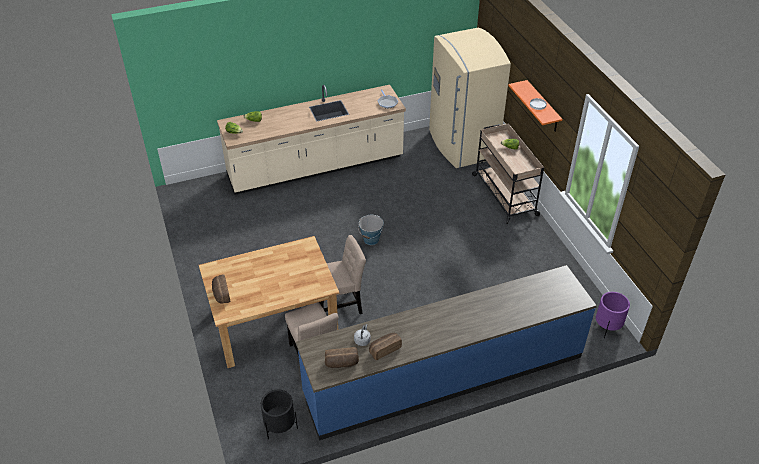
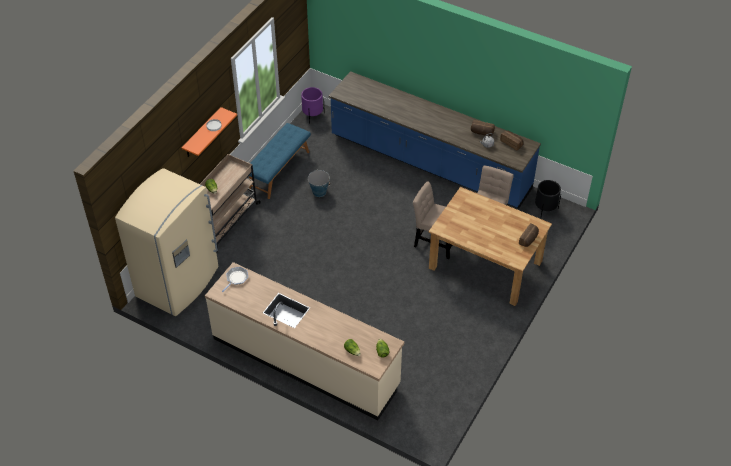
camera: 130 degrees left, 5 degrees up
(371, 239) = (354, 267): bucket -> bucket (319, 192)
(540, 257) = (278, 170): none -> blue bench

